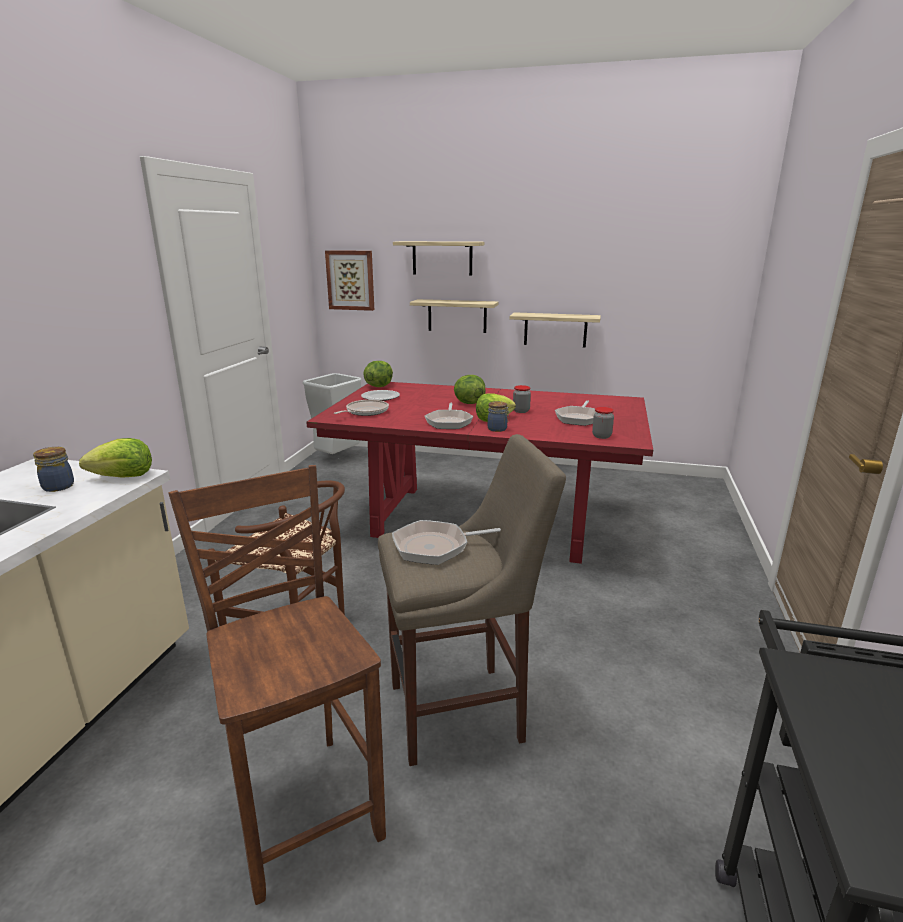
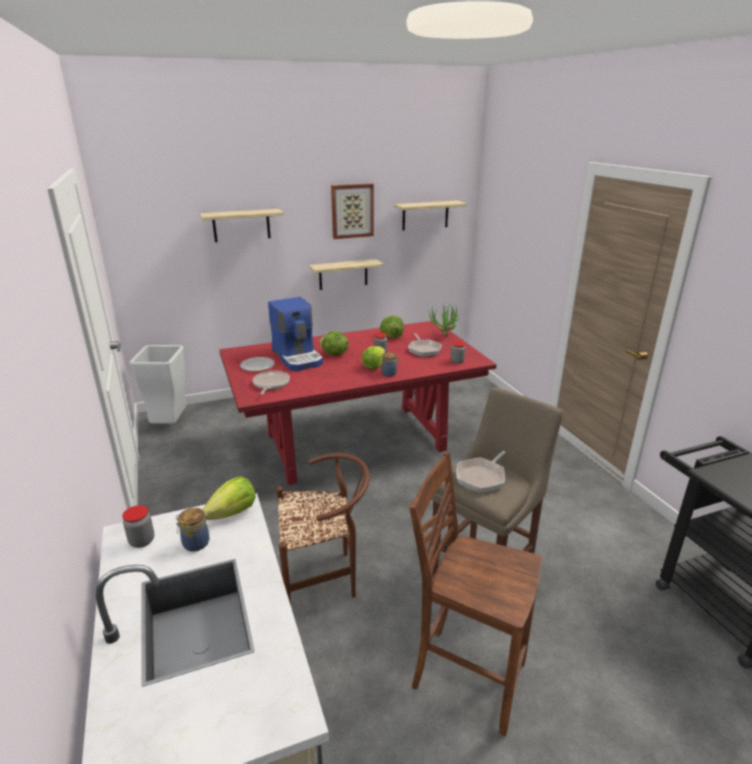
camera: 35 degrees left, 5 degrees up
(36, 472) = (142, 541): none -> jar
(350, 280) = (149, 253): picture -> picture (352, 211)
(378, 386) = (236, 354): lettuce -> lettuce (391, 336)
(429, 398) = (298, 357): none -> coffee machine
(449, 422) = (348, 376): frying pan -> none
(457, 316) = (260, 274): shelf -> shelf (425, 215)
(626, 413) = (444, 337): none -> potted plant

